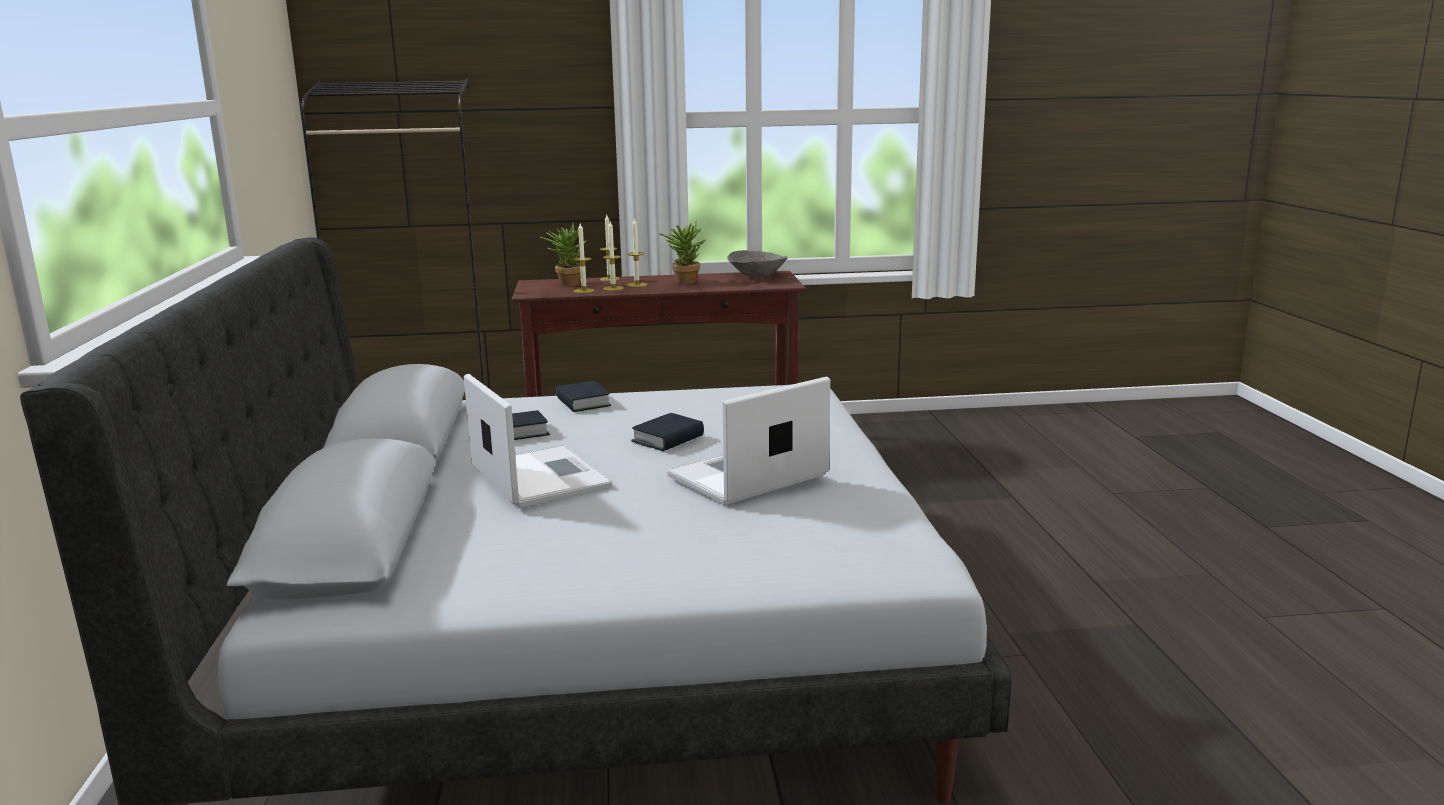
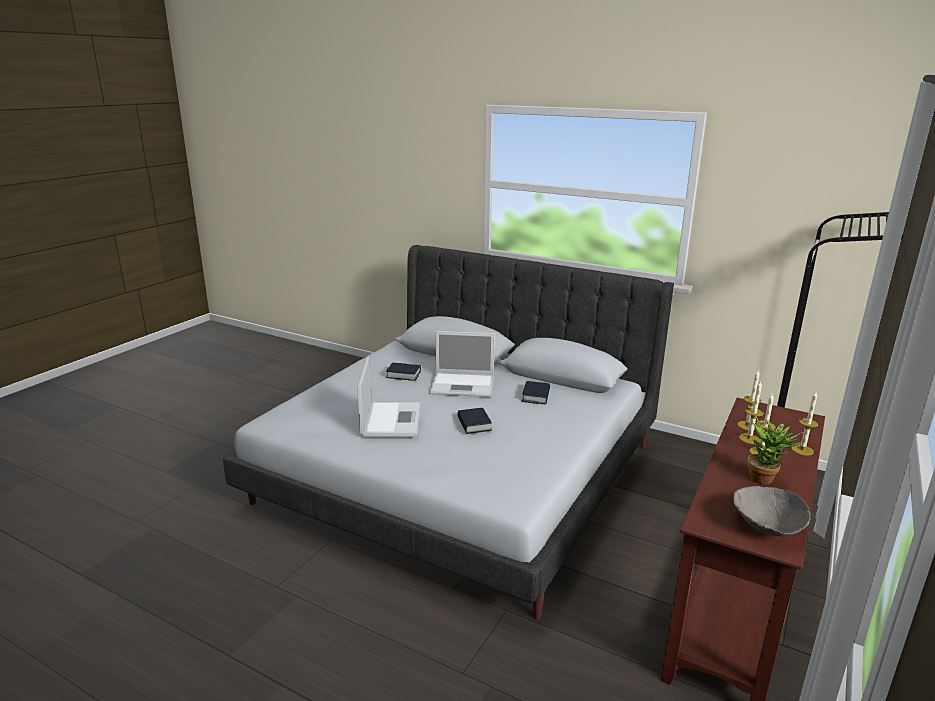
camera: 125 degrees right, 5 degrees up
(566, 283) = (790, 428): potted plant -> none
(583, 403) = (570, 424): book -> book (403, 375)

